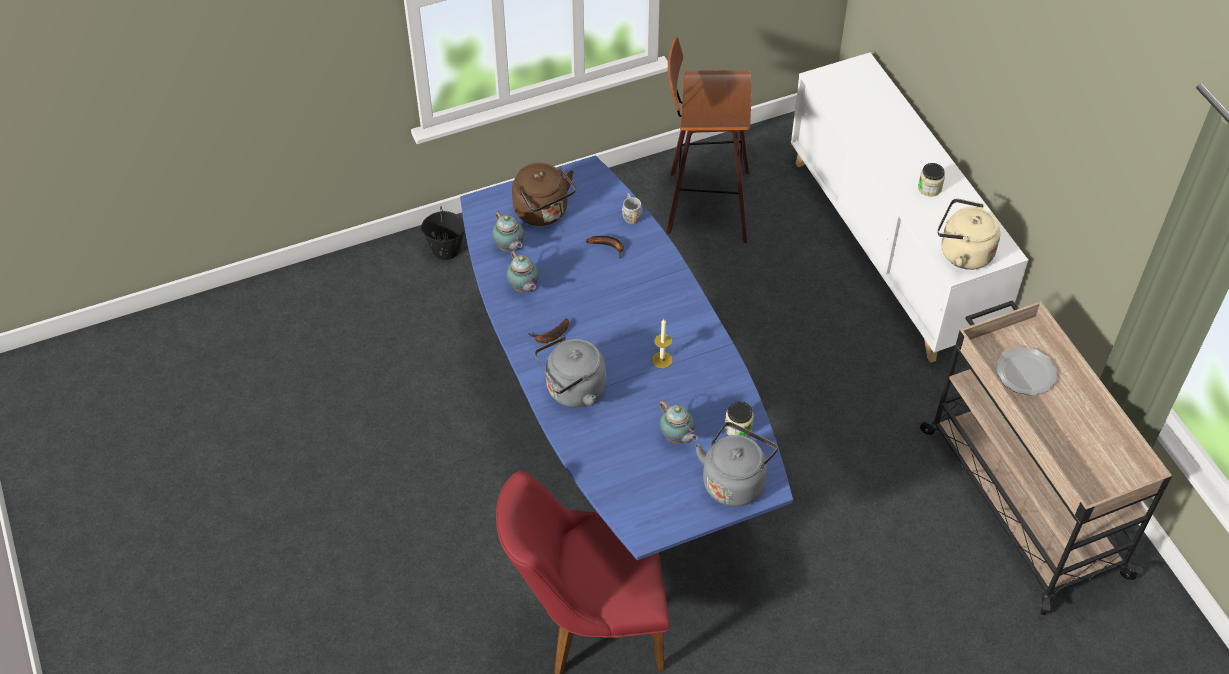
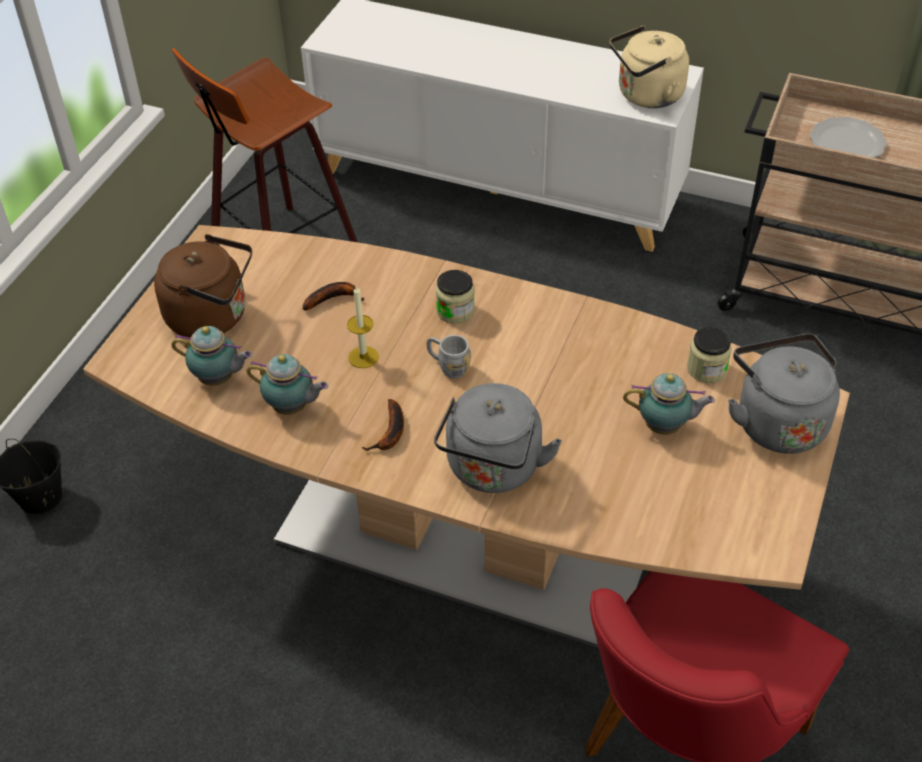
camera: 45 degrees left, 5 degrees down
(614, 435) = (463, 538): blue dining table -> brown dining table
(631, 215) = (316, 253): grey mug -> grey mug (448, 366)
(662, 360) = (542, 364): candle -> candle (363, 357)
(929, 188) = (547, 65): jar -> jar (455, 311)

